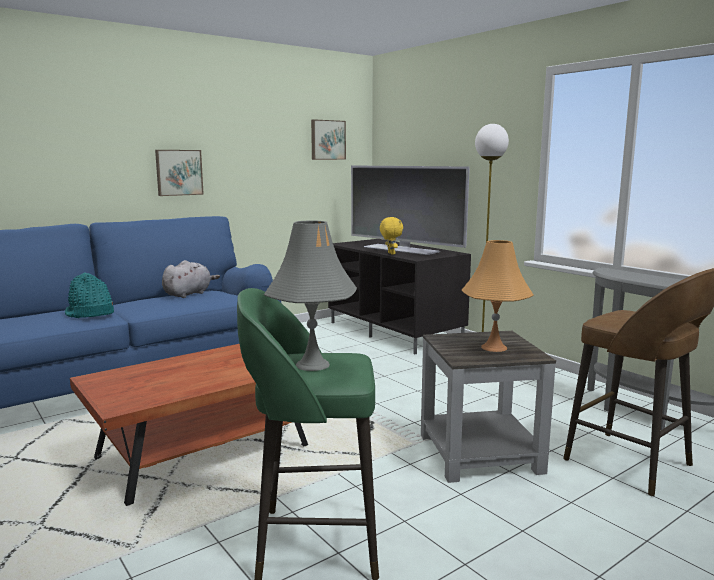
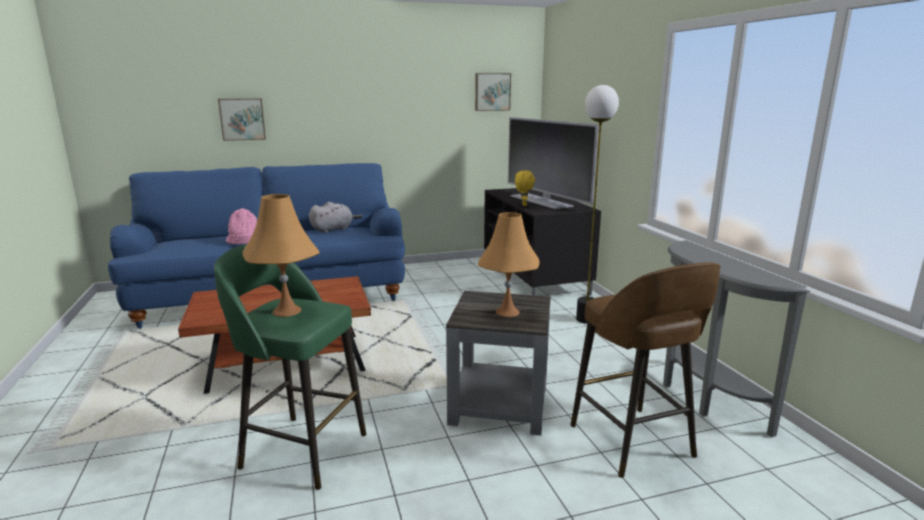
camera: 20 degrees right, 5 degrees up
(90, 314) = (244, 241): turquoise hat -> pink hat
(178, 172) = (347, 123): picture -> picture (242, 119)
(313, 364) = (287, 311): grey table lamp -> orange table lamp

